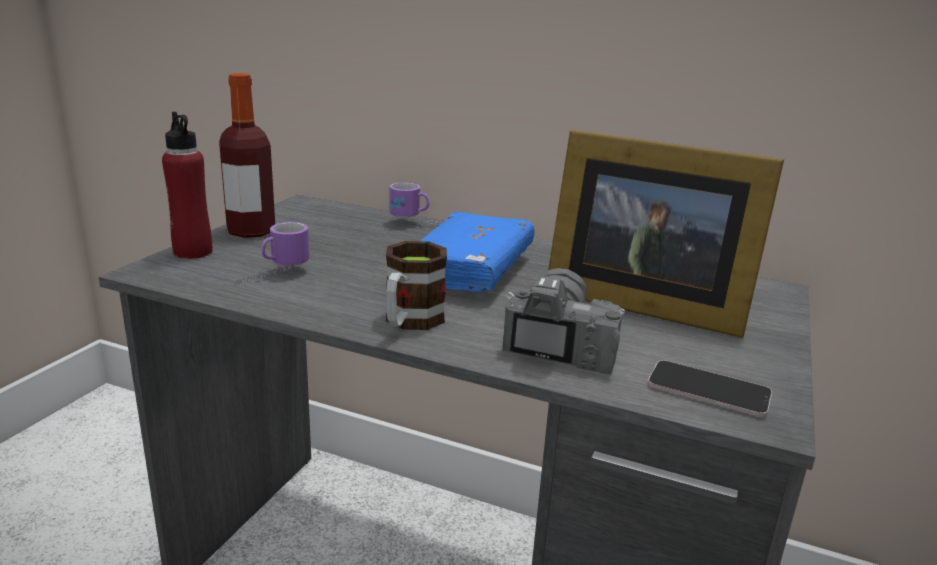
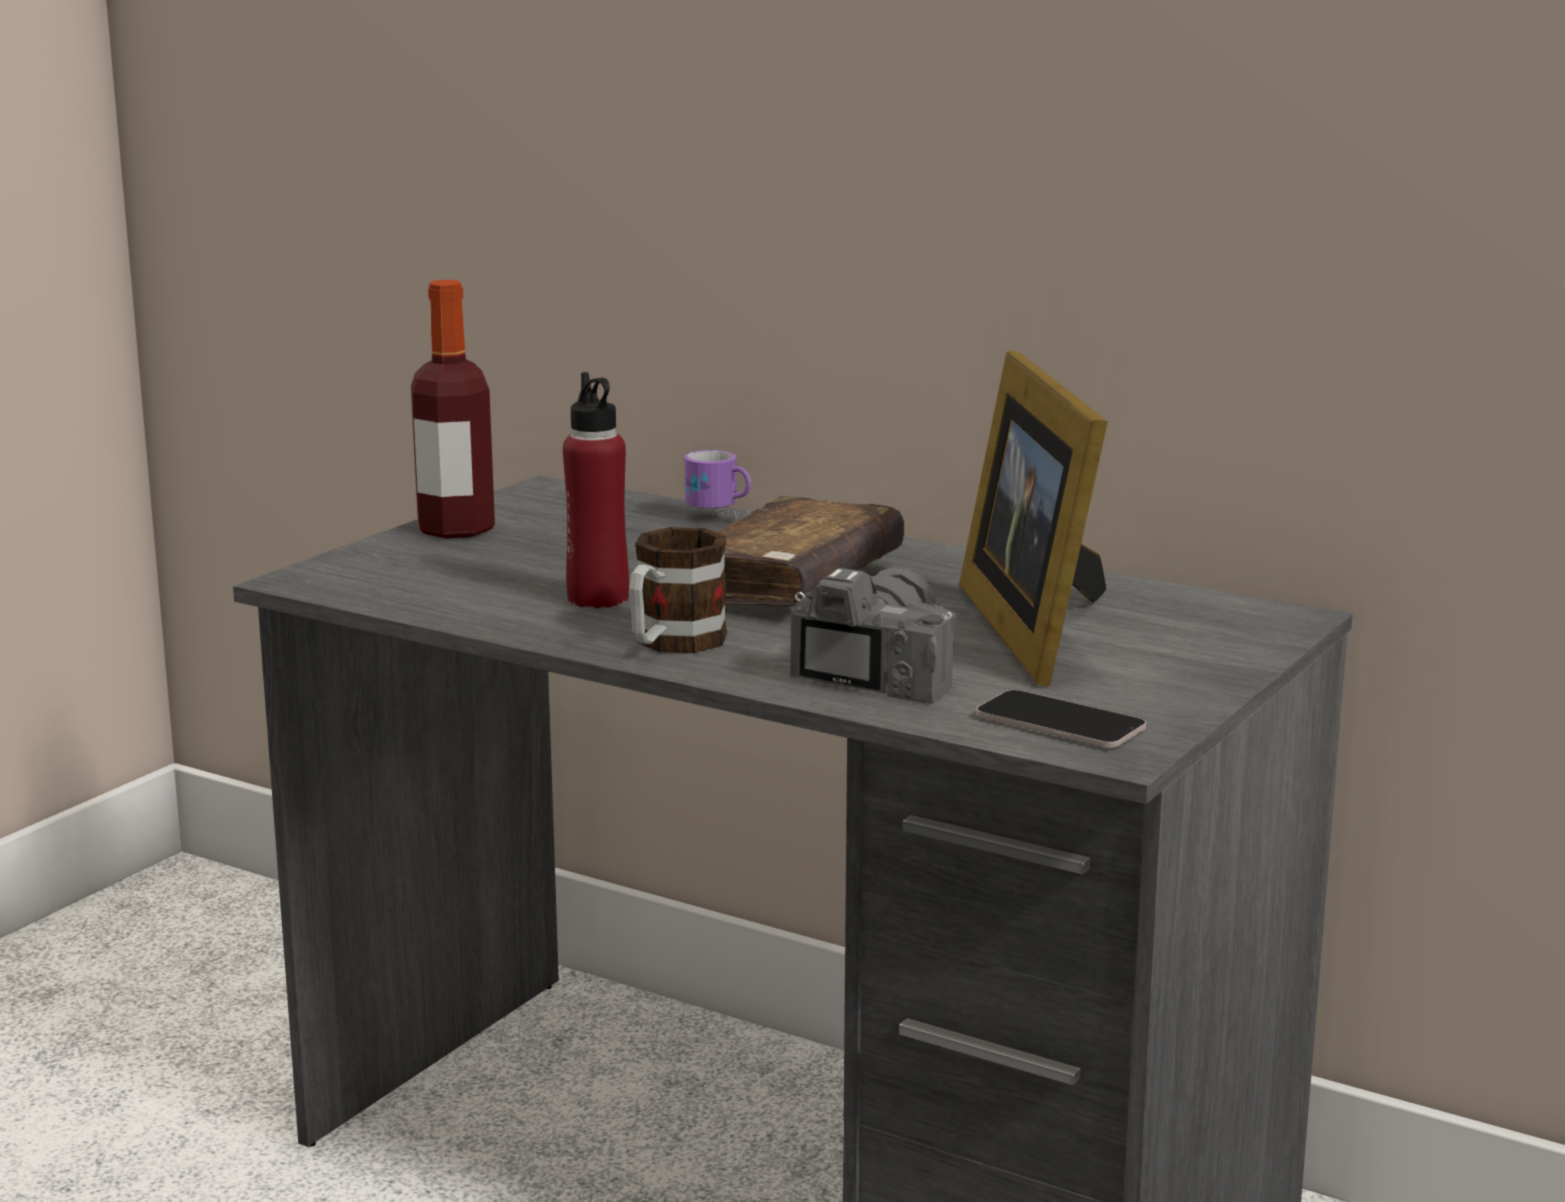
camera: 10 degrees right, 5 degrees down
(193, 252) = (366, 557): red bottle -> red bottle (598, 598)
(272, 275) = (482, 588): mug -> none
(469, 271) = (789, 586): blue book -> brown book
(638, 302) = (1038, 628): picture frame -> picture frame turned 45 degrees clockwise

